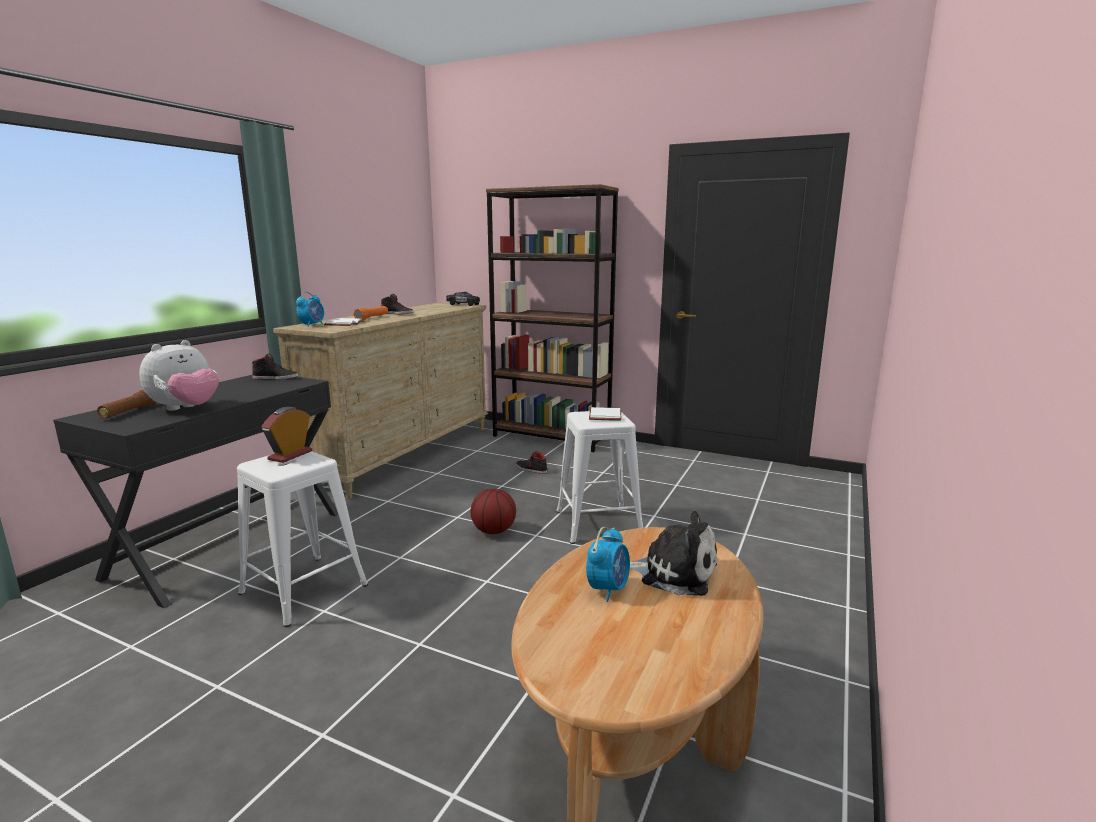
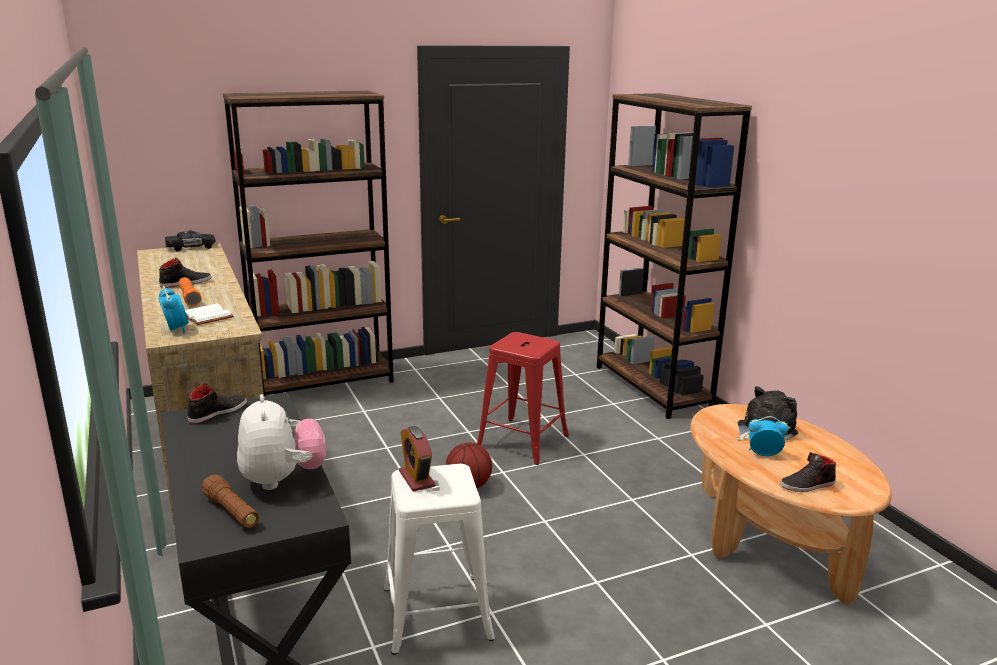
camera: 50 degrees left, 5 degrees up
(531, 469) = (377, 421): black shoe -> black shoe (807, 485)
(598, 523) = (522, 441): white stool -> red stool
(604, 415) = (522, 340): white book -> none
(608, 589) = (763, 454): alarm clock -> alarm clock turned 60 degrees counterclockwise
(822, 539) = (652, 387): none -> brown bookcase

